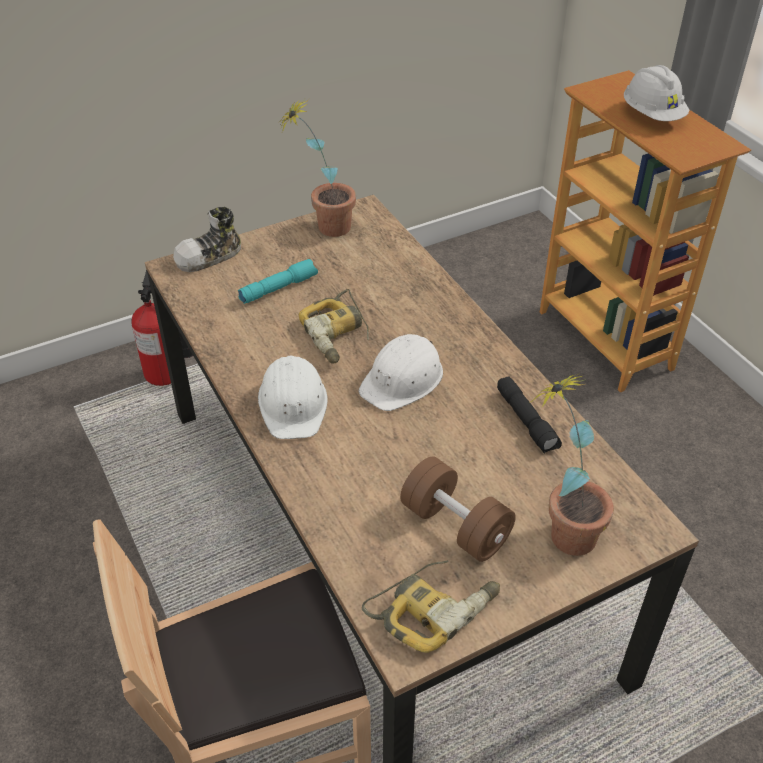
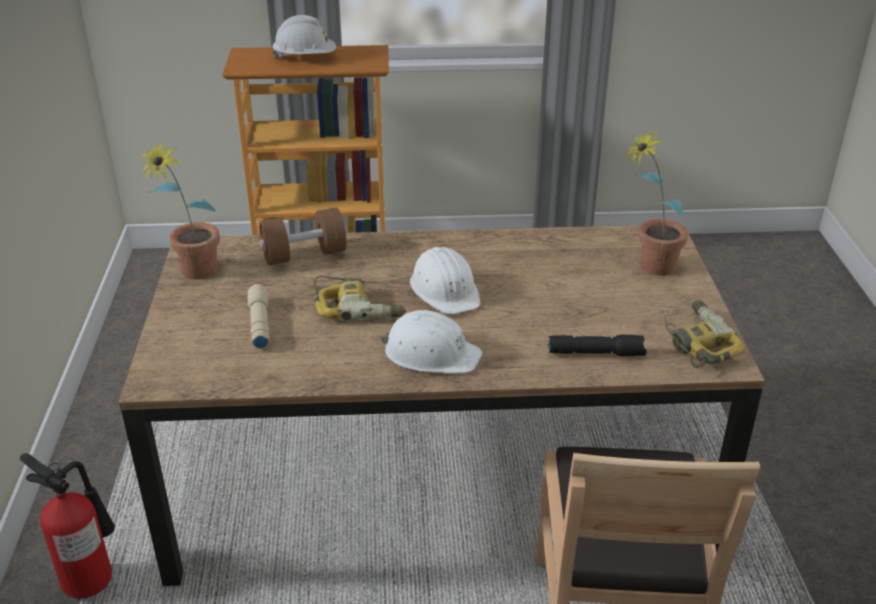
camera: 65 degrees left, 10 degrees down
(209, 257) = (161, 354): shoe -> none
(278, 288) = (259, 323): turquoise flashlight -> beige flashlight
(455, 525) = (622, 310): brown dumbbell -> brown dumbbell (304, 255)
(527, 421) = (534, 249): black flashlight -> black flashlight (596, 353)

